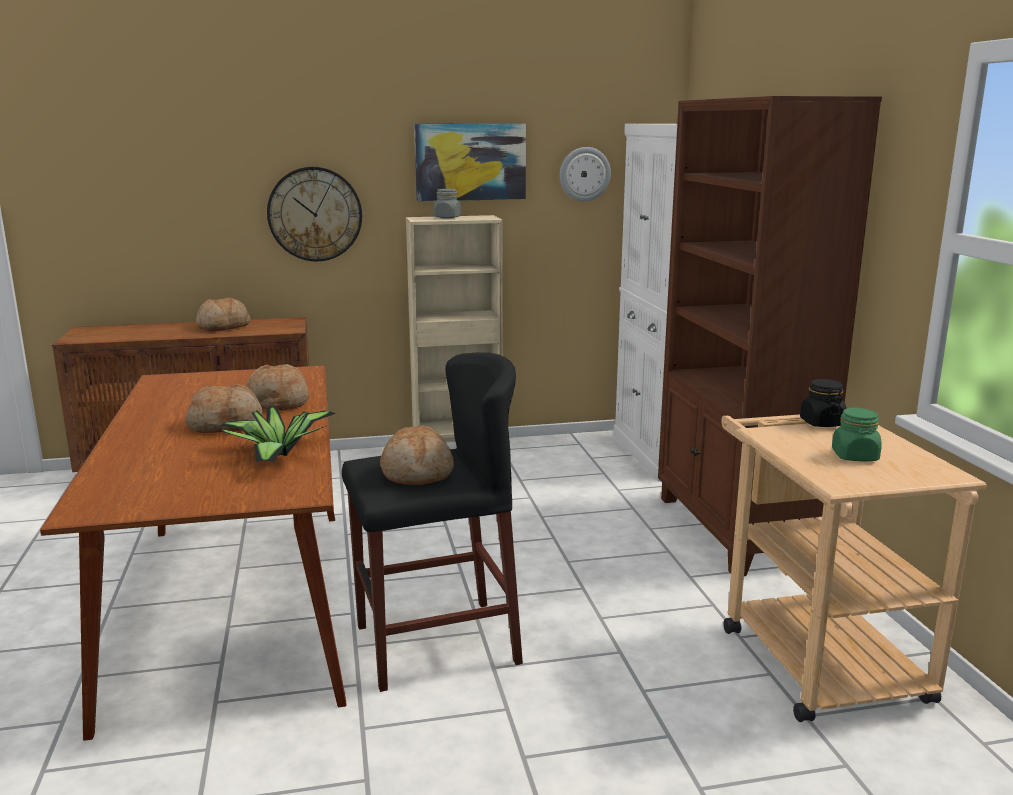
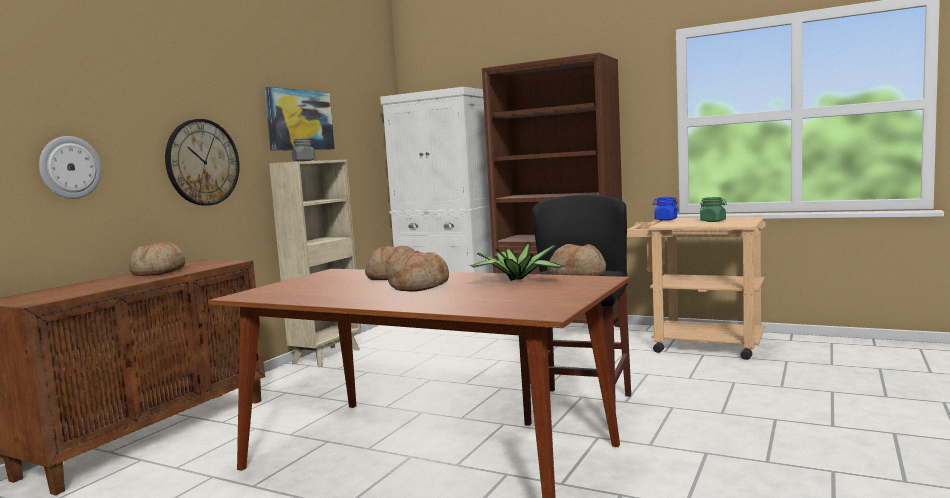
camera: 50 degrees left, 10 degrees down
(584, 174) = (359, 132): wall clock -> wall clock (70, 167)
(821, 423) = (665, 220): black jar -> blue jar

